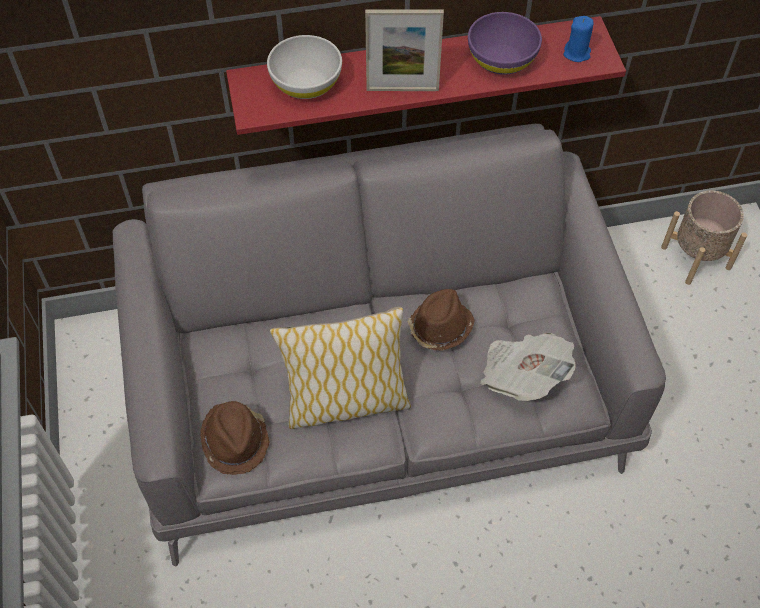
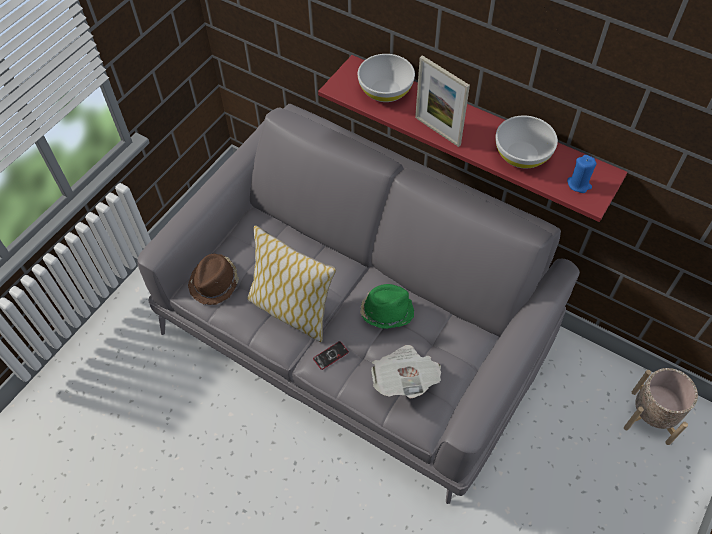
camera: 45 degrees right, 0 degrees up
(433, 412) = (330, 355): none -> phone
(439, 328) = (386, 311): brown hat -> green hat
(501, 60) = (522, 155): purple bowl -> white bowl

